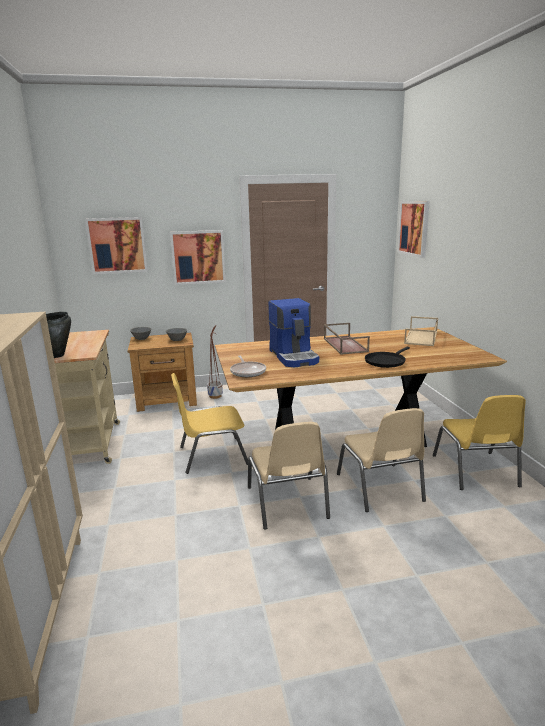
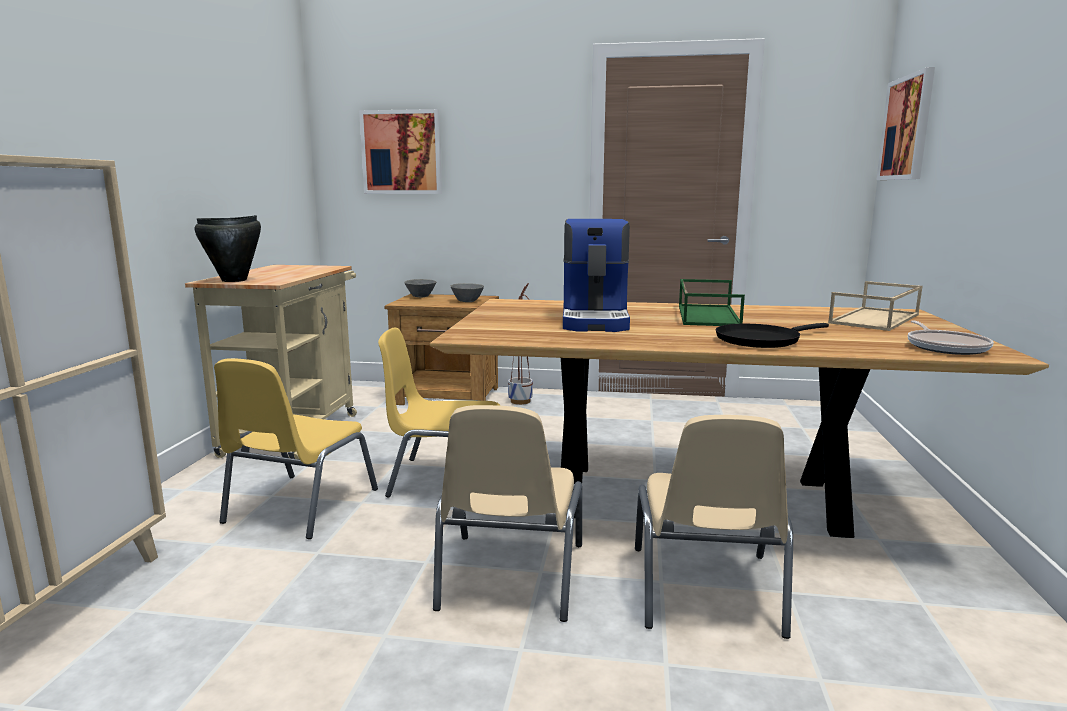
camera: 20 degrees right, 5 degrees down
(198, 257) = (519, 176): picture -> none
(248, 371) = (490, 328): frying pan -> frying pan (945, 347)
(344, 345) = (706, 315): brown tray -> green tray
(475, 471) = (945, 606): yellow chair -> yellow chair (299, 506)

